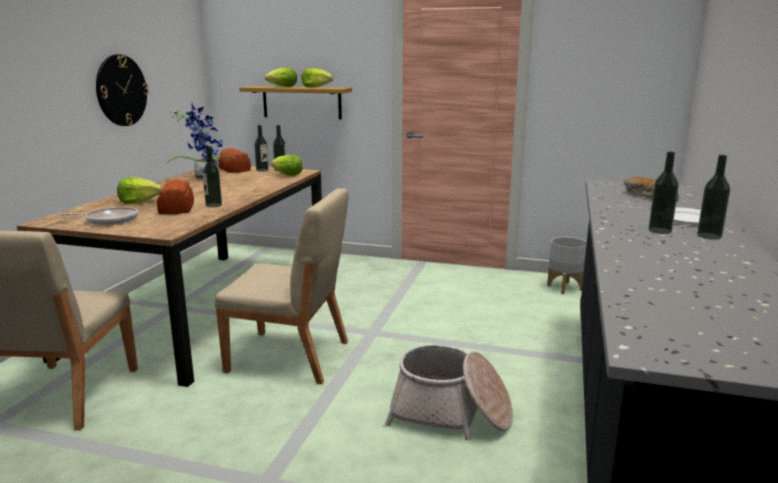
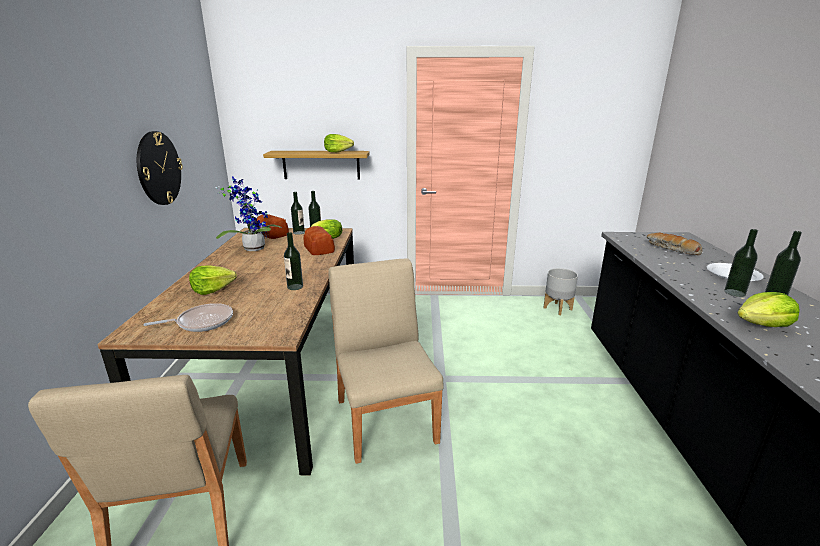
camera: 15 degrees left, 5 degrees up
(177, 208) = (262, 295): bread -> bread (319, 249)
(283, 87) = (305, 152): lettuce -> lettuce (763, 325)
(290, 357) = (386, 419): beige chair -> beige chair turned 105 degrees counterclockwise
(450, 413) = (559, 458): basket -> none

